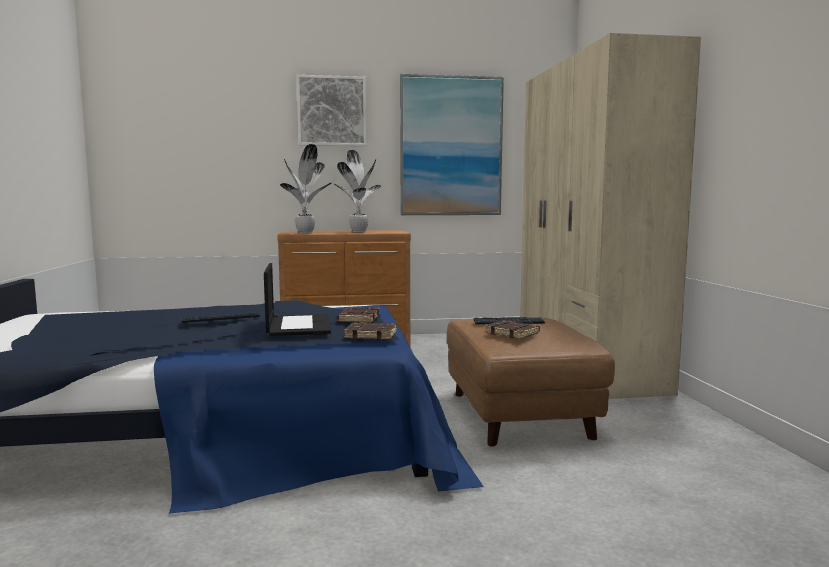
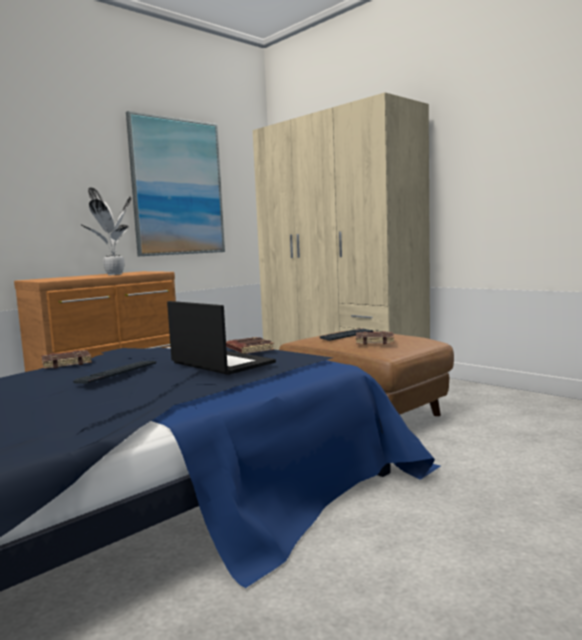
camera: 35 degrees left, 0 degrees up
(305, 233) = (66, 279): potted plant -> none
(332, 111) = (58, 144): picture -> none
(371, 335) = (303, 358): brown book -> brown book (67, 363)

